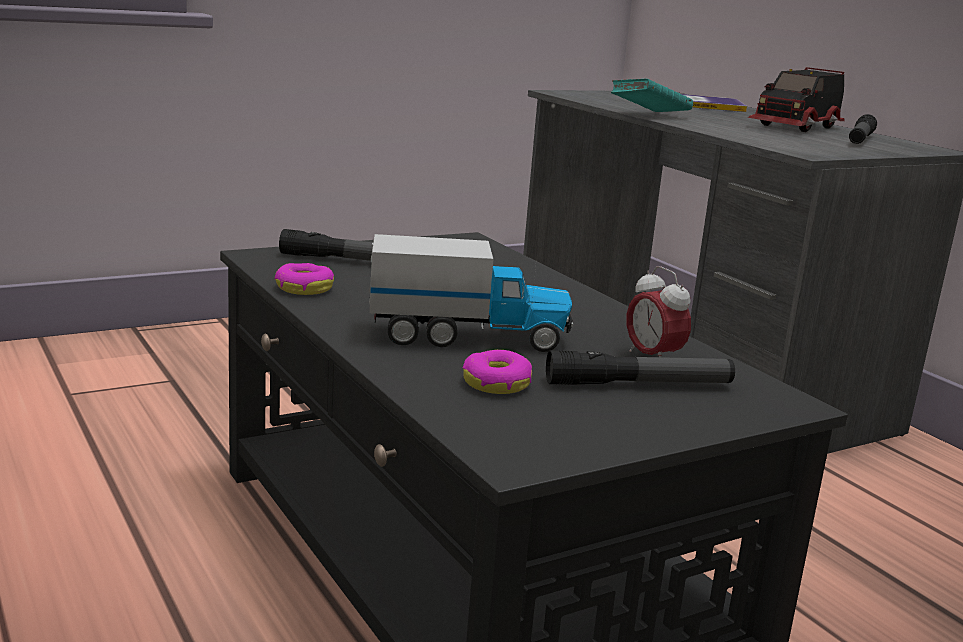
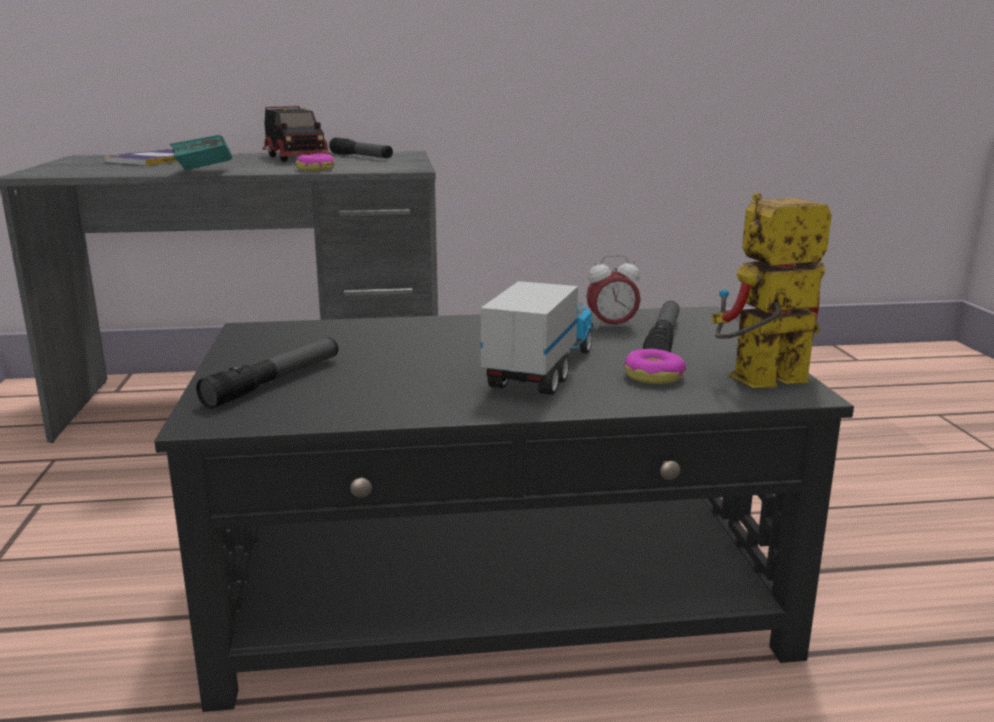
camera: 65 degrees left, 0 degrees up
(304, 288) = (355, 412): donut -> donut (315, 169)
(526, 435) = (758, 383): none -> toy robot

